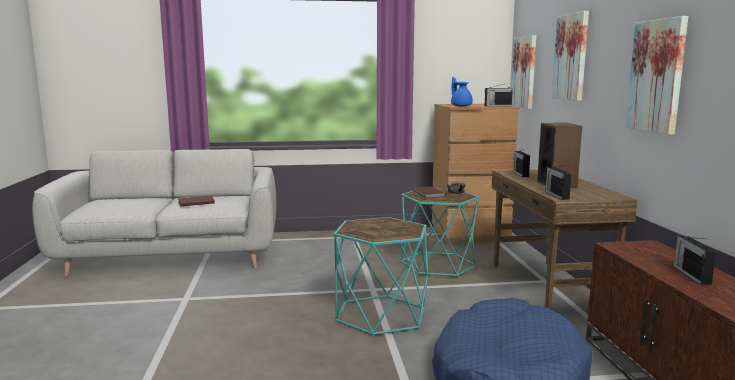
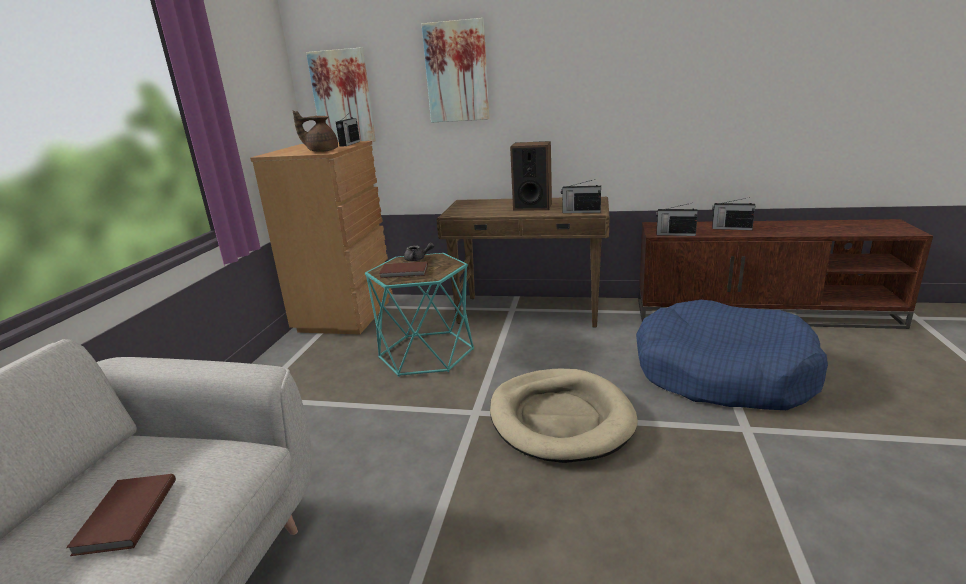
camera: 70 degrees left, 10 degrees up
(380, 315) = (560, 418): turquoise side table -> beige dog bed
(461, 106) = (321, 151): blue teapot -> brown teapot
(520, 173) = (469, 211): radio -> radio (674, 234)
(657, 76) = (613, 83): picture -> none

